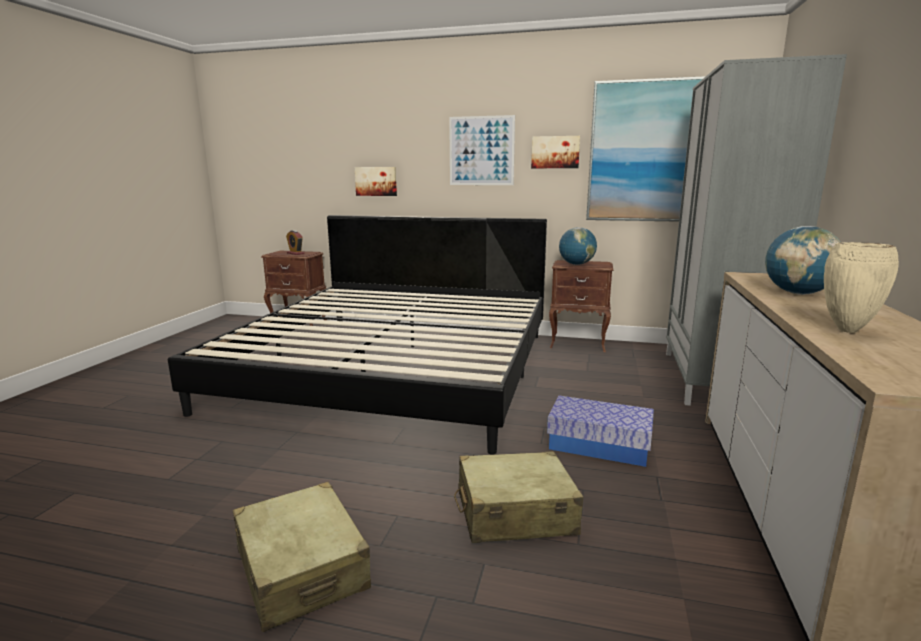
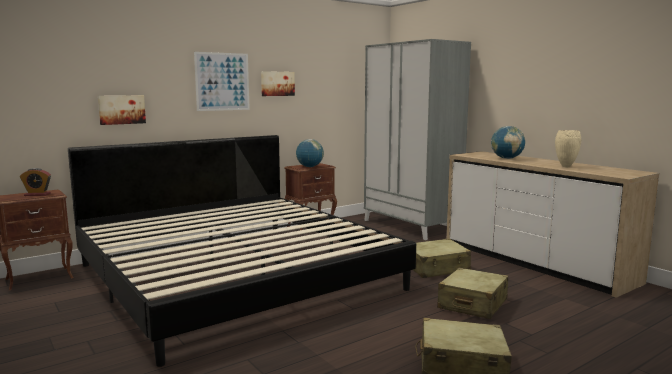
camera: 50 degrees left, 5 degrees down
(599, 445) = (436, 268): storage box -> beige suitcase
(642, 152) = (329, 84): picture -> none

